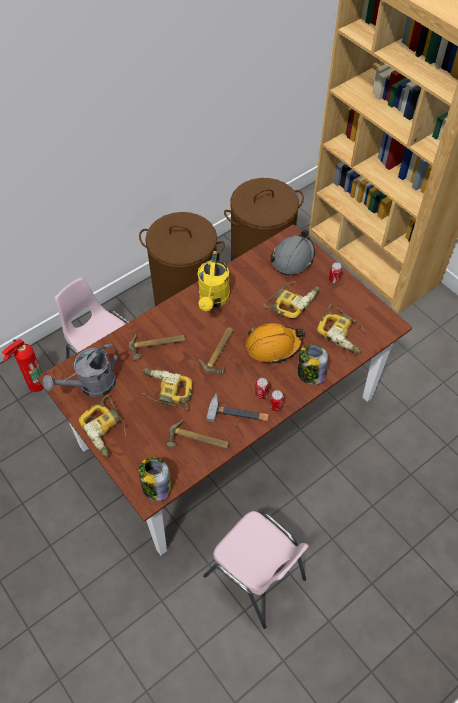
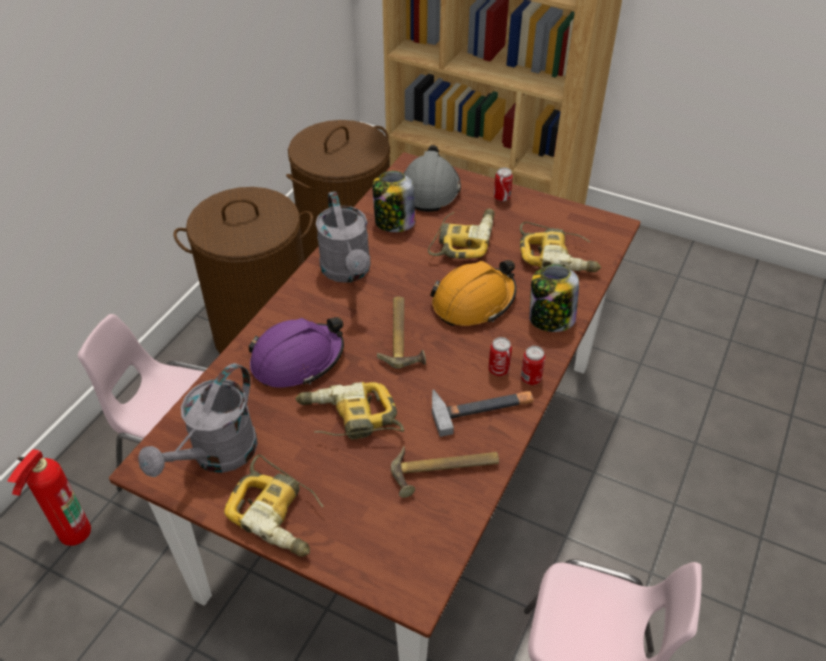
camera: 25 degrees left, 10 degrees down
(156, 487) = (419, 570): jar -> jar (394, 222)
(157, 346) = (297, 360): hammer -> purple hard hat
(213, 300) = (348, 272): yellow watering can -> grey watering can

